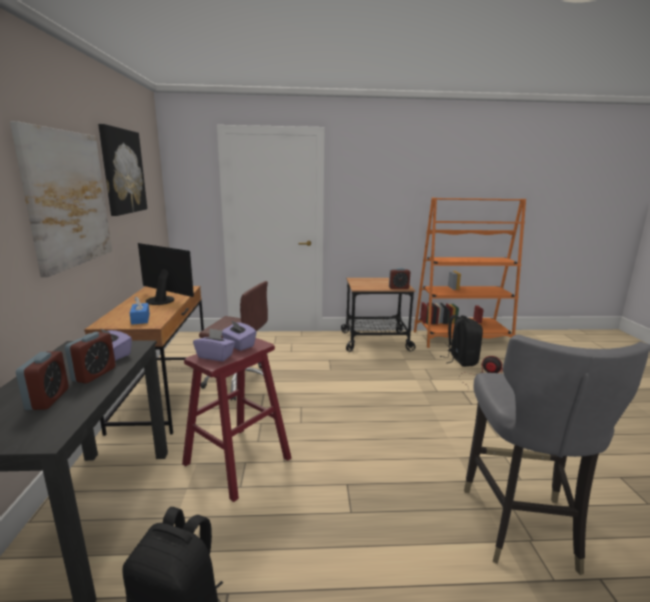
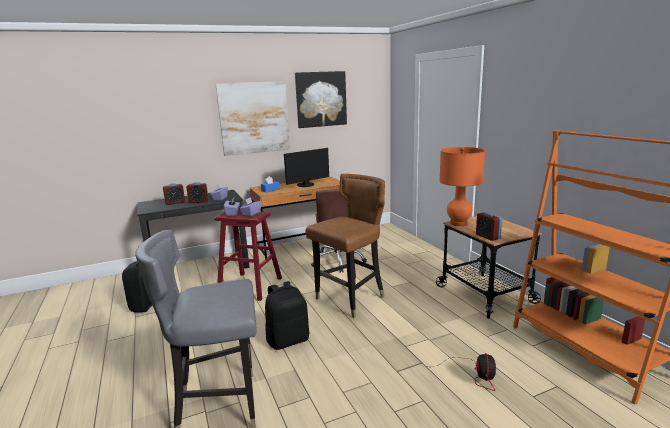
camera: 70 degrees right, 0 degrees up
(163, 300) = (306, 185): monitor -> monitor turned 45 degrees clockwise
(340, 396) = (351, 299): none -> brown chair
(360, 287) = (458, 223): none -> orange table lamp
(460, 360) = (507, 355): black backpack -> black backpack (288, 340)

